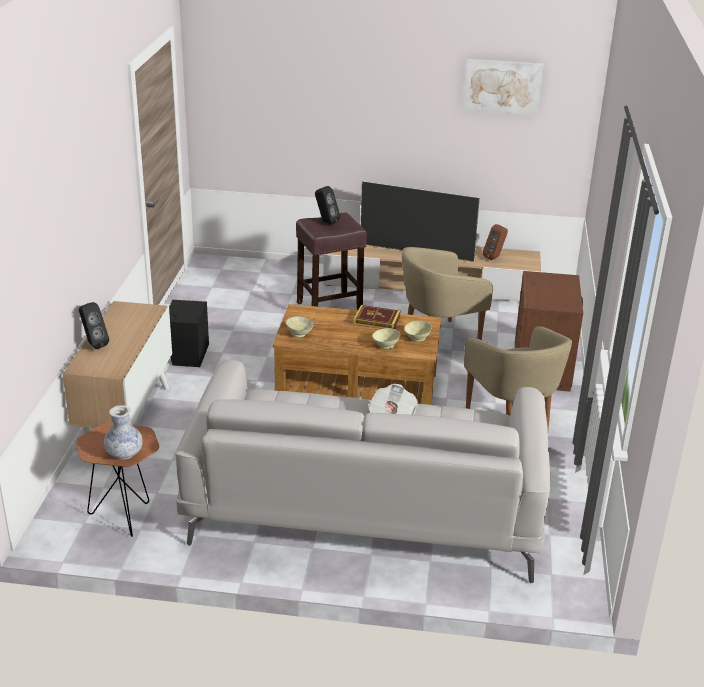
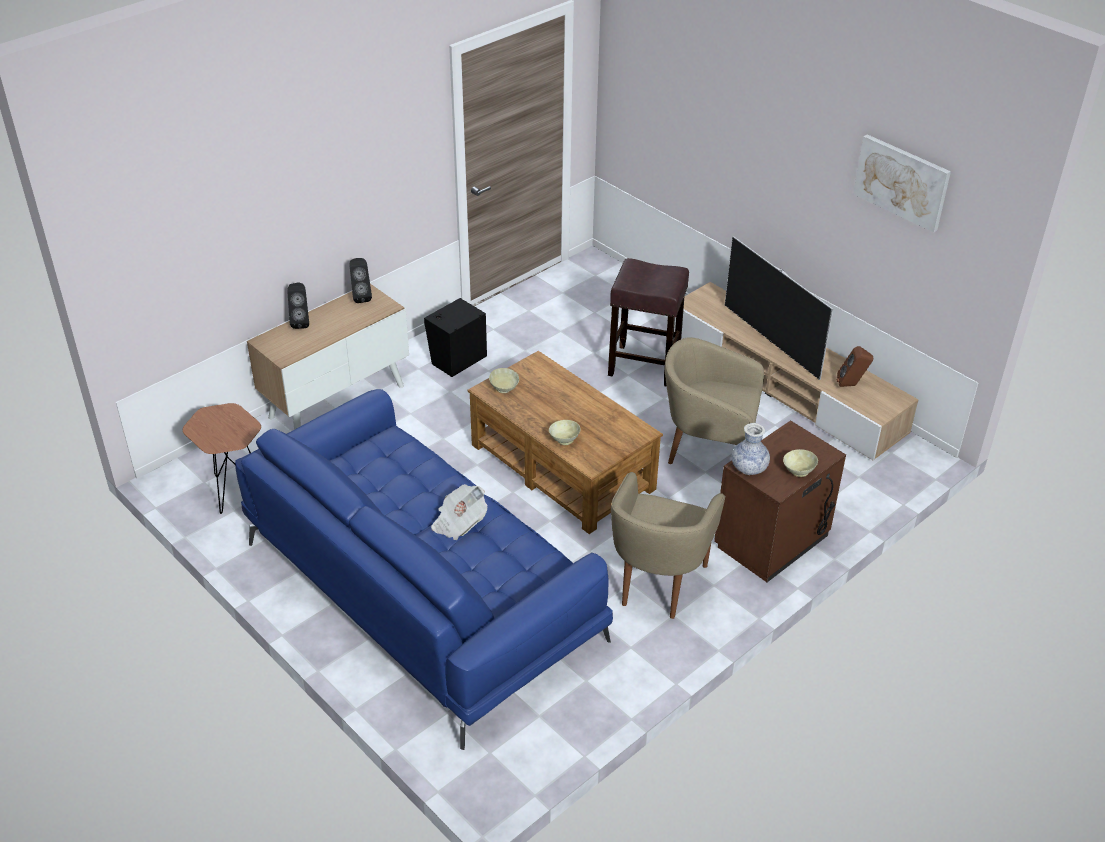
camera: 40 degrees right, 10 degrees up
(124, 453) = (215, 439): vase -> vase (749, 468)
(326, 222) = (649, 272): black speaker -> black speaker (361, 297)
(364, 505) = (420, 589): grey sofa -> blue sofa
(377, 320) = (594, 407): book -> none
(417, 338) = (604, 446): beige bowl -> beige bowl (798, 471)

